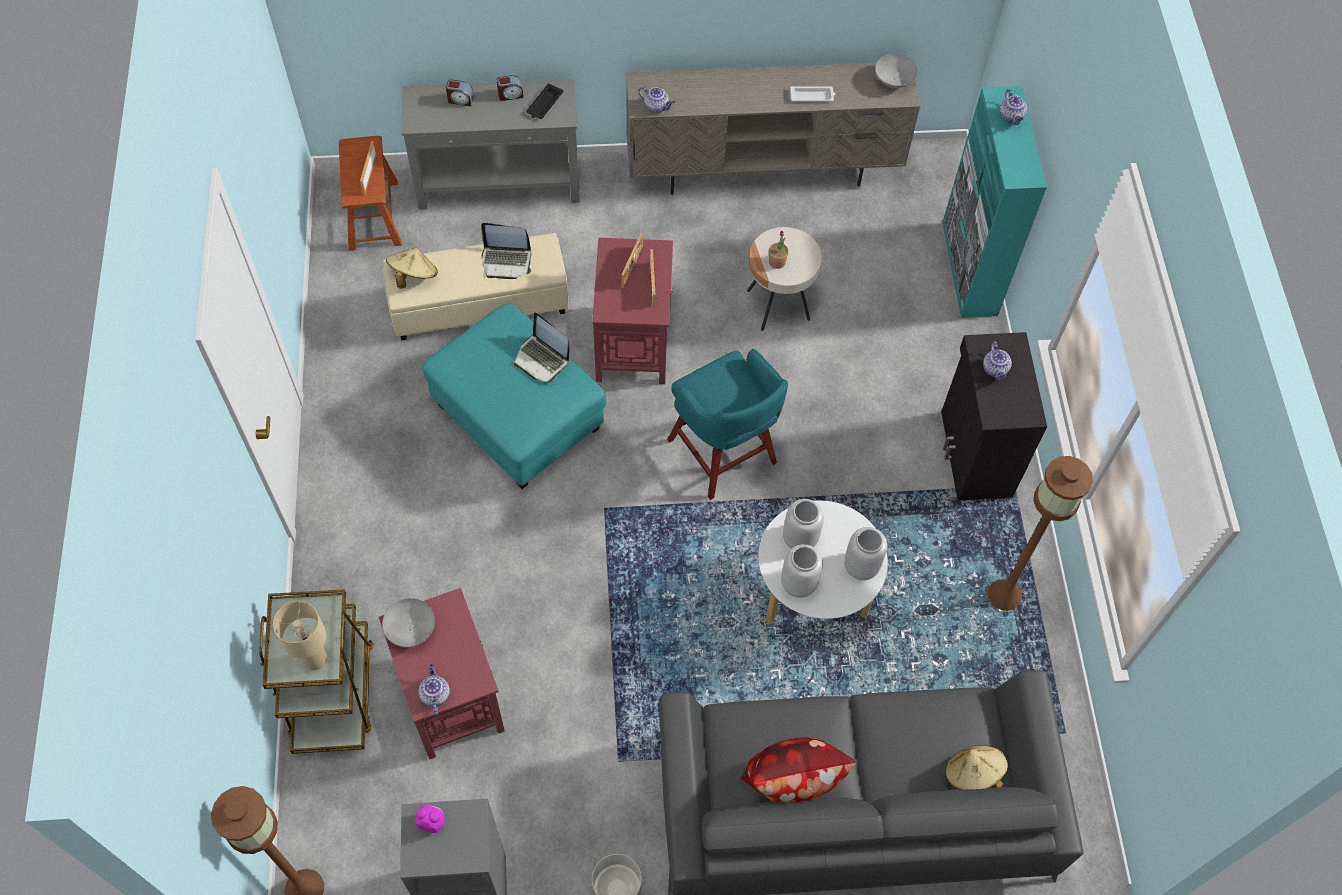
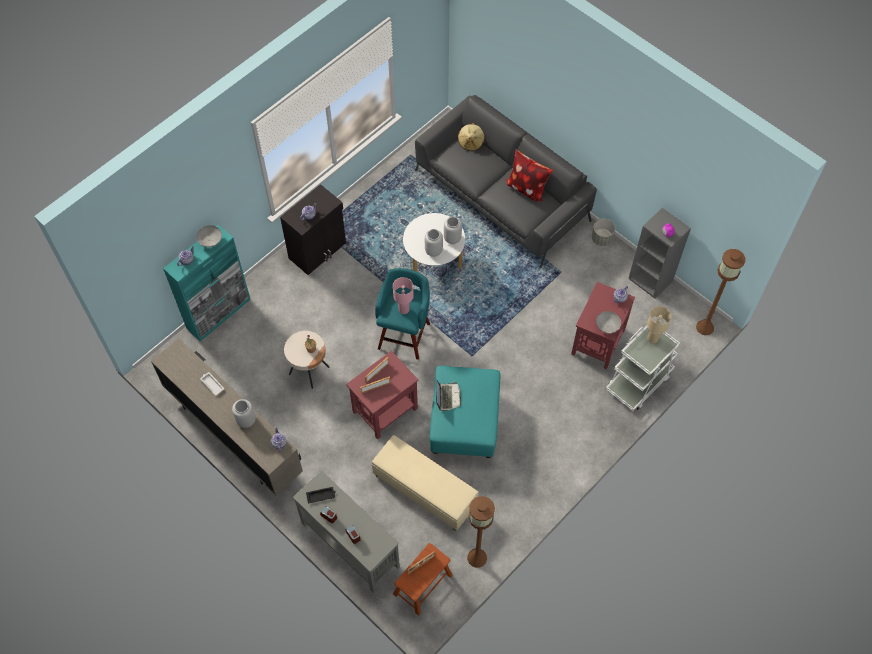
camera: 130 degrees left, 0 degrees up
(333, 692) = (638, 382): brown cart -> white cart
(413, 275) = (453, 497): beige hat -> none
(506, 261) = (407, 466): laptop -> none
(720, 390) = (403, 309): none -> pink table lamp
(860, 566) = (425, 225): grey vase -> grey vase (246, 420)
(893, 80) = (171, 359): grey bowl -> grey bowl (210, 241)
(1004, 595) = (373, 203): brown floor lamp -> brown floor lamp (477, 557)

